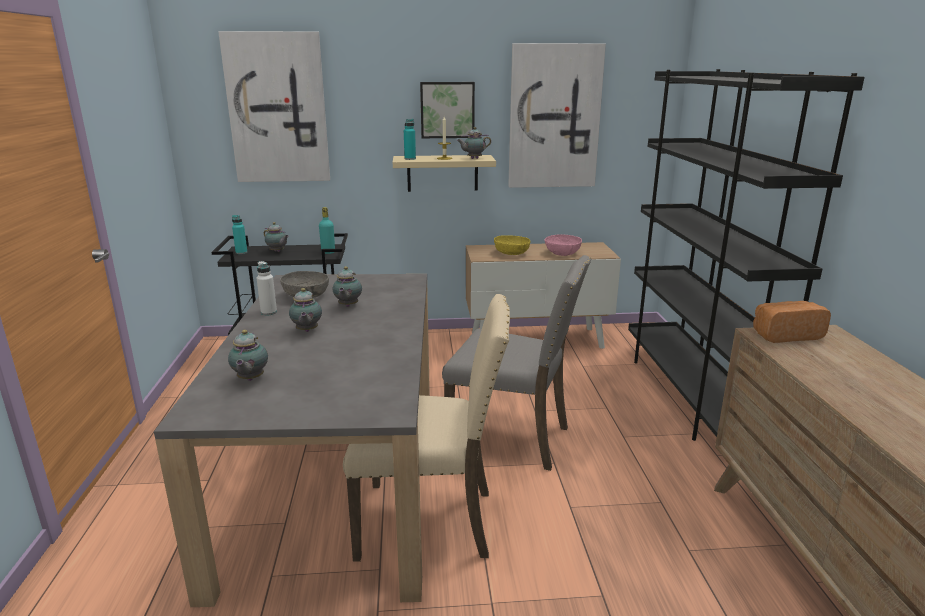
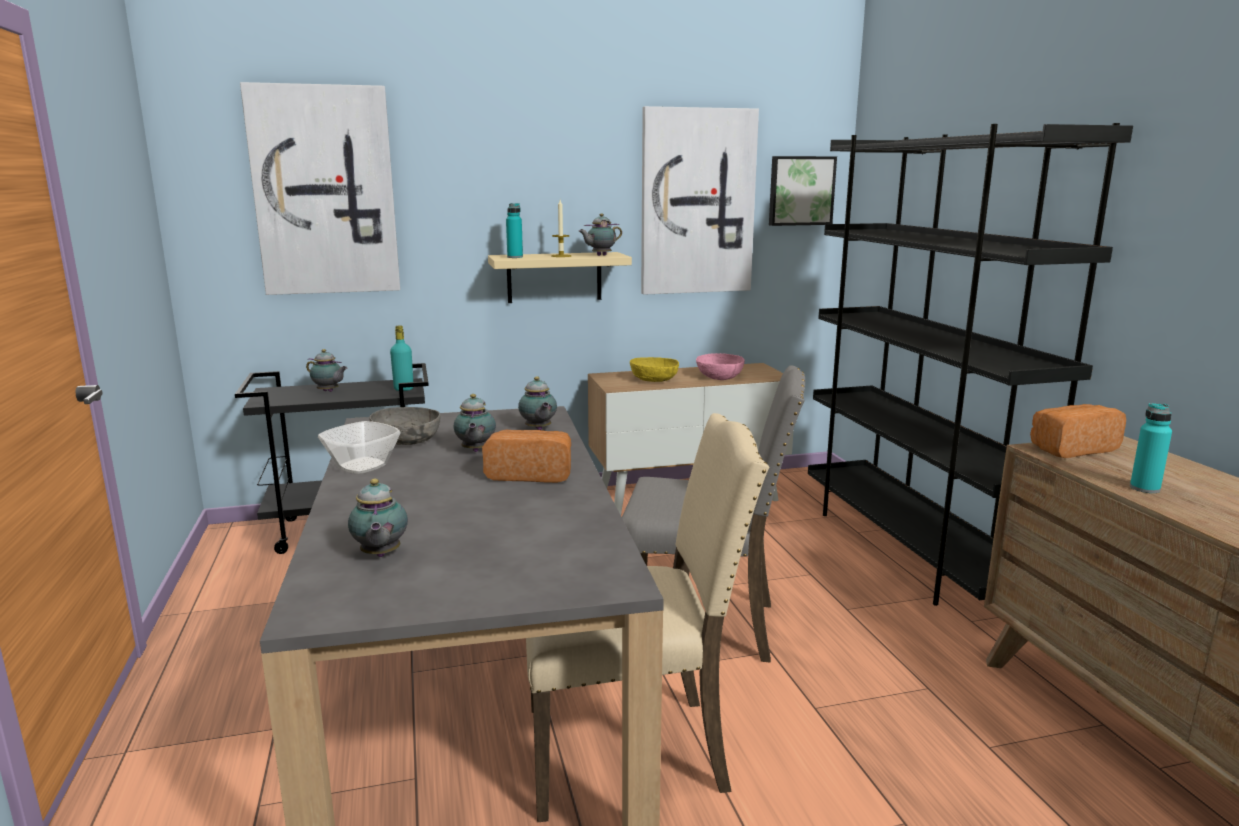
camera: 10 degrees left, 5 degrees down
(241, 252) = (274, 395): turquoise bottle -> turquoise bottle (1144, 488)
(269, 312) = (362, 466): white bottle -> bowl
(306, 331) = (432, 486): teapot -> teapot (538, 429)
(376, 326) = (531, 474): none -> bread
(447, 110) = (559, 193): picture -> picture (800, 191)

